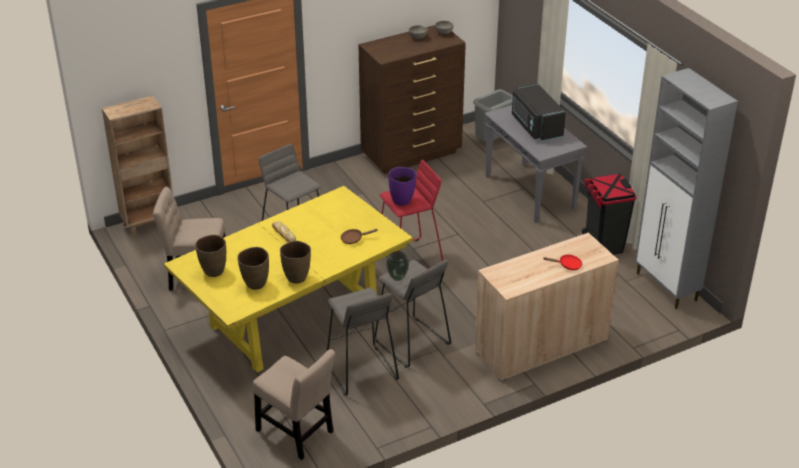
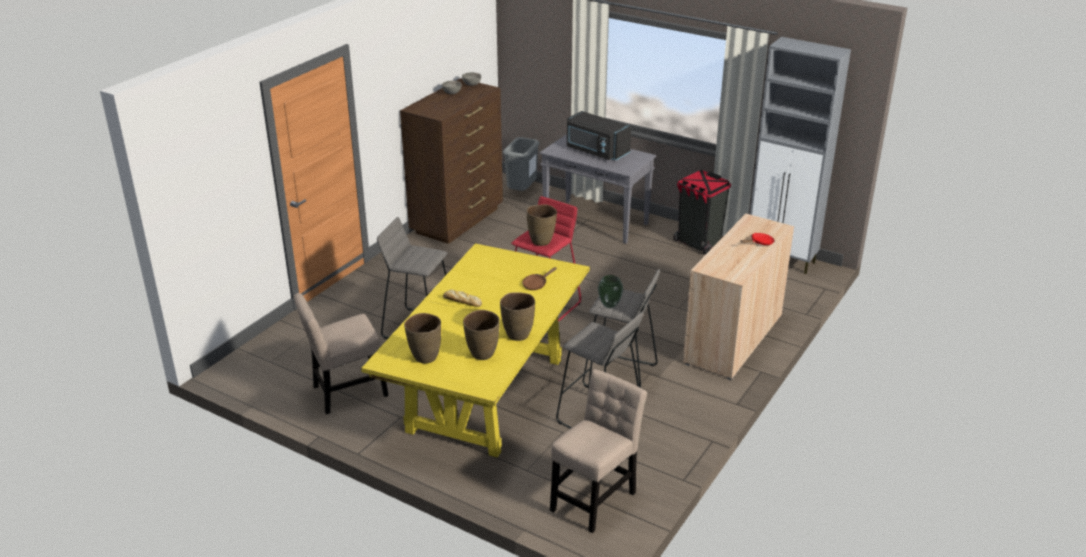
camera: 30 degrees left, 5 degrees down
(149, 225) = (244, 360): brown bookcase -> none
(297, 433) = (595, 498): beige chair -> beige chair turned 60 degrees counterclockwise
(402, 201) = (541, 241): purple vase -> brown vase

